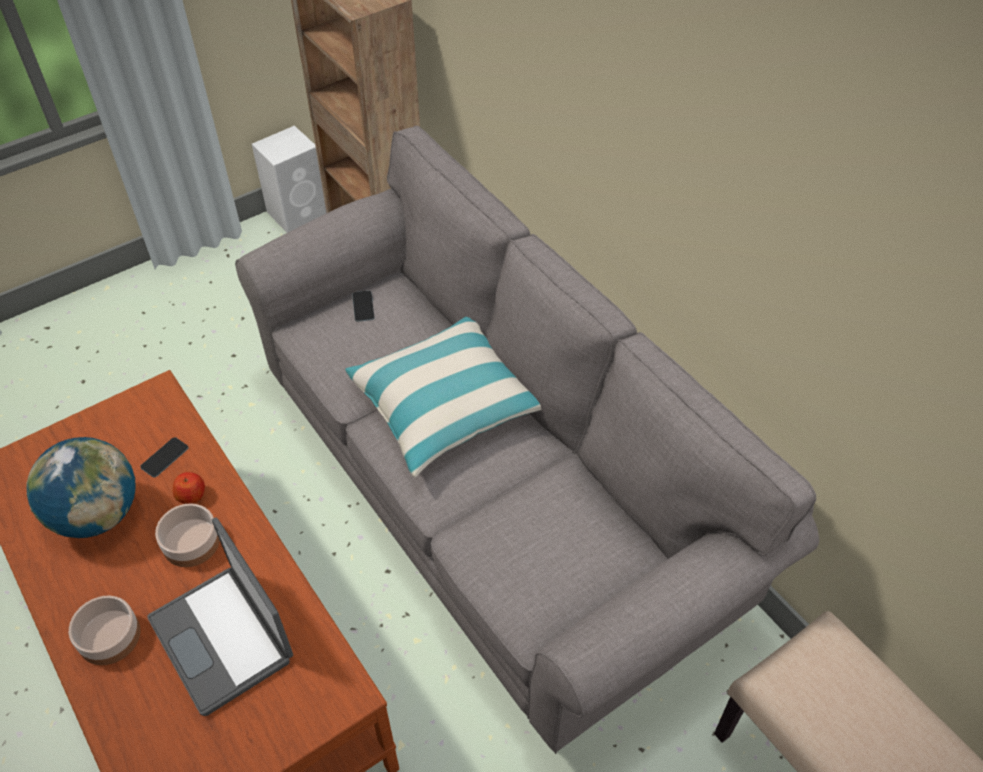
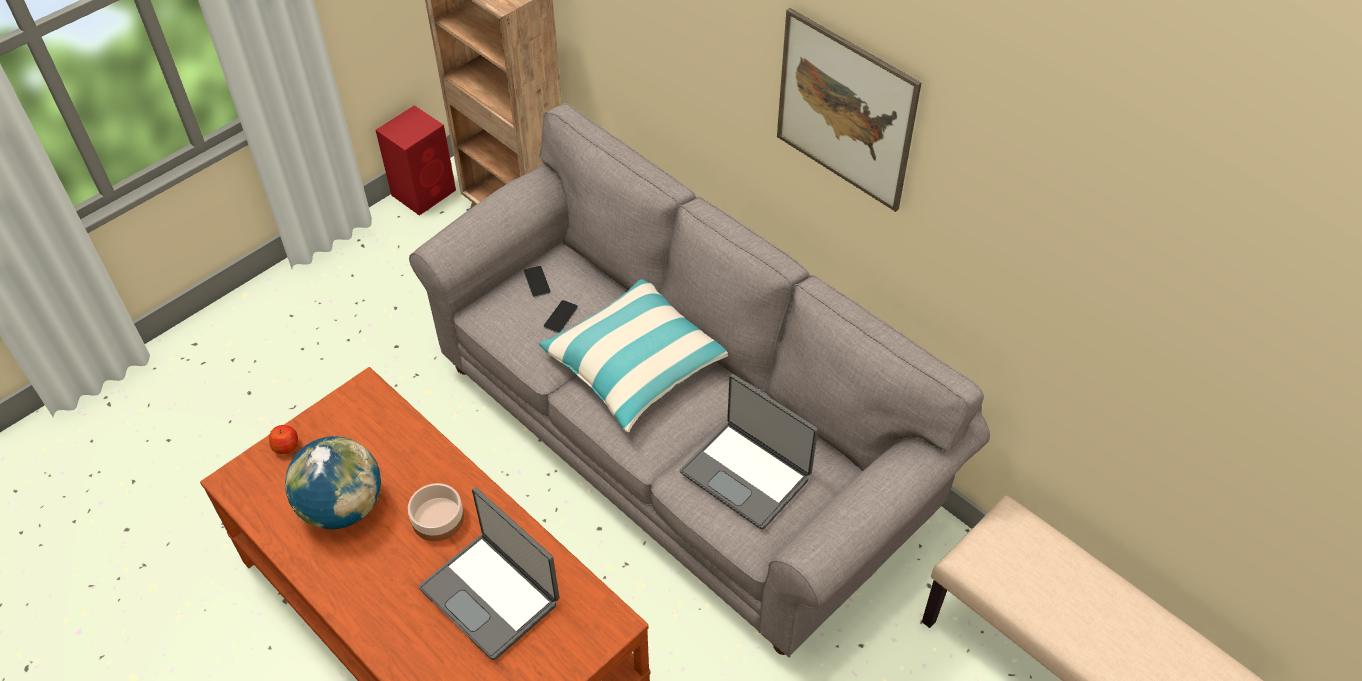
camera: 10 degrees left, 0 degrees up
(108, 636) = (387, 609): bowl -> none
(164, 457) = (390, 448): phone -> phone (560, 317)
(192, 495) = (426, 477): apple -> apple (286, 446)
(299, 212) = (425, 192): white speaker -> red speaker
(536, 543) = (747, 474): none -> laptop
(694, 141) = (845, 110): none -> picture

